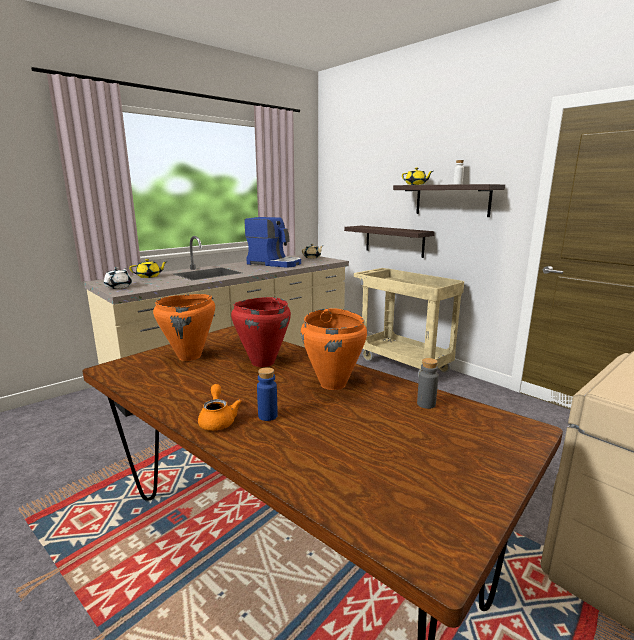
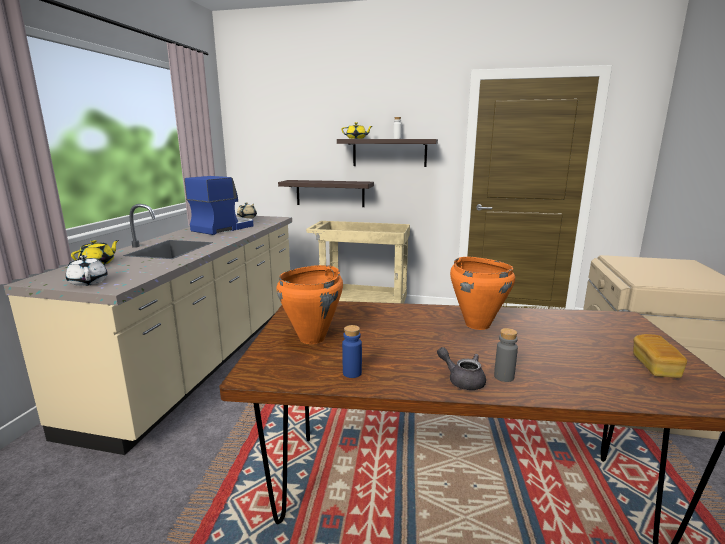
camera: 35 degrees left, 0 degrees up
(218, 420) = (462, 380): orange teapot -> grey teapot
(262, 362) = (390, 324): red cooking pot -> none
(267, 416) = (488, 363): blue bottle -> blue bottle (352, 373)
(274, 263) = (223, 228): coffee machine -> coffee machine turned 45 degrees counterclockwise
(426, 404) = (556, 320): grey bottle -> grey bottle (504, 377)
(431, 486) = (655, 367): none -> bread

